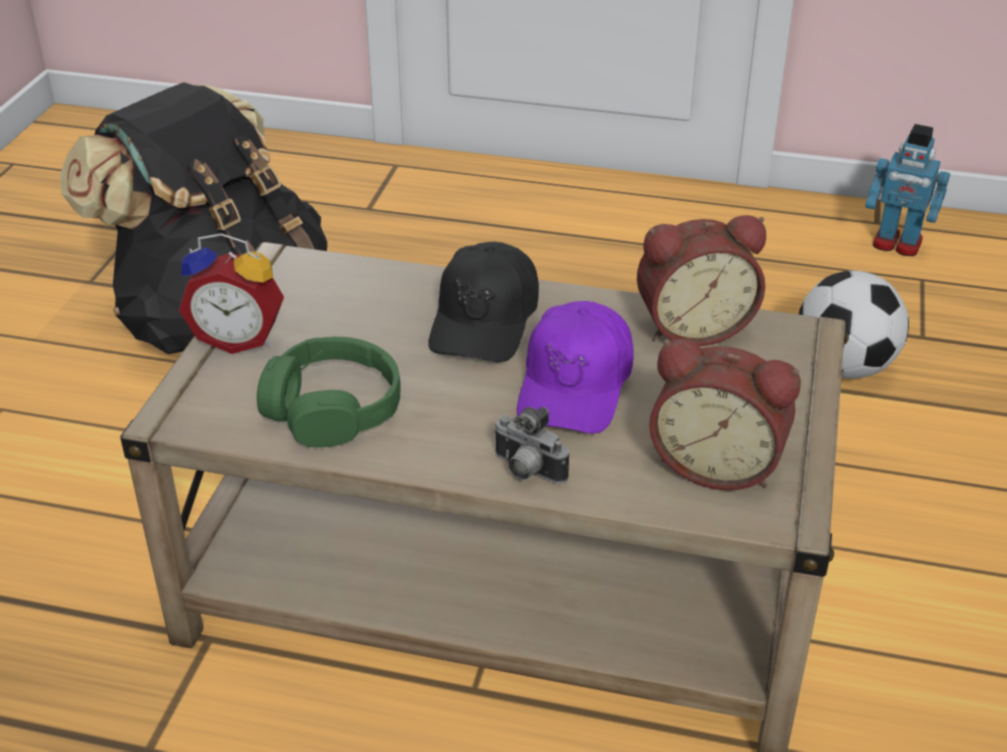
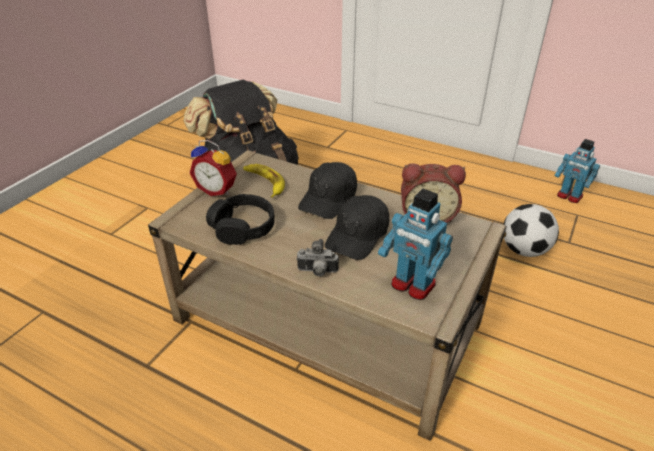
camera: 15 degrees right, 0 degrees up
(332, 408) = (243, 227): green headphones -> black headphones
(334, 307) = (264, 182): none -> banana
(526, 471) = (317, 272): camera -> camera turned 45 degrees counterclockwise
(575, 385) = (358, 235): purple cap -> black cap
(717, 463) = (412, 285): alarm clock -> toy robot

